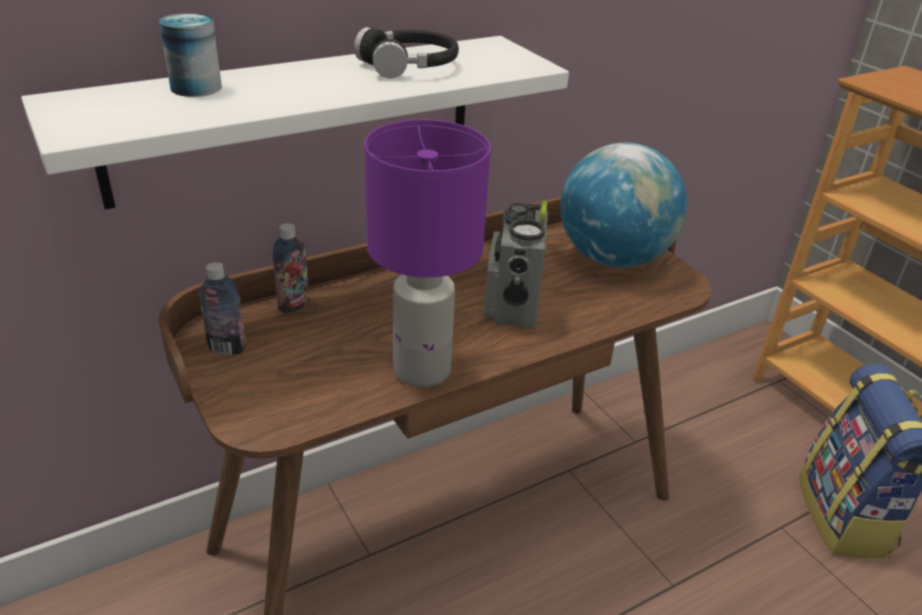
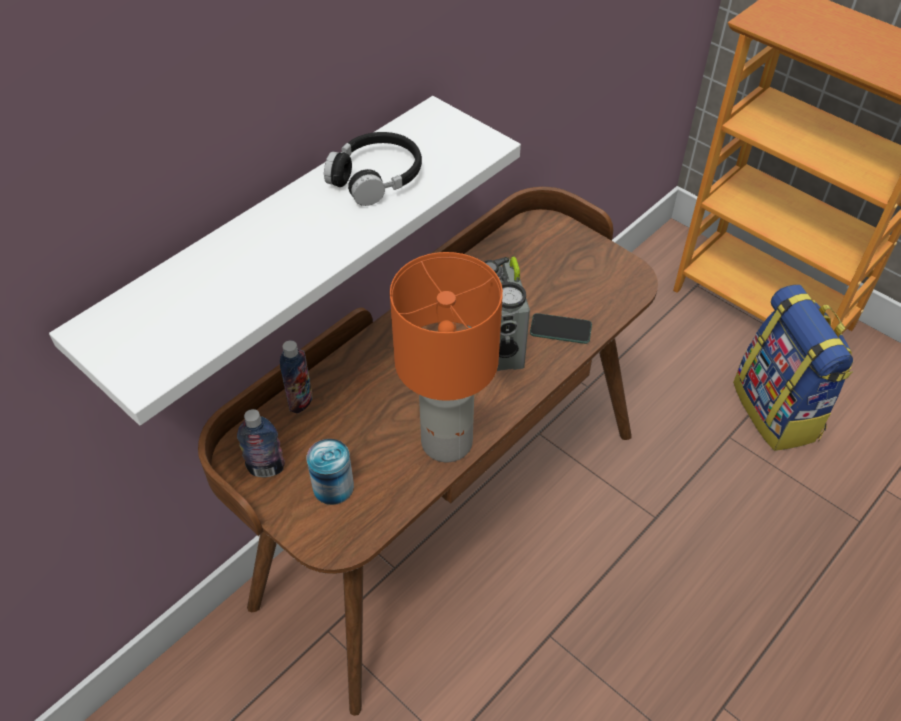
camera: 15 degrees left, 15 degrees up
(196, 87) = (203, 272): can -> can (333, 487)
(423, 371) = (448, 442): purple table lamp -> orange table lamp
(588, 307) = (560, 329): none -> phone
(612, 258) = (562, 262): globe -> none

